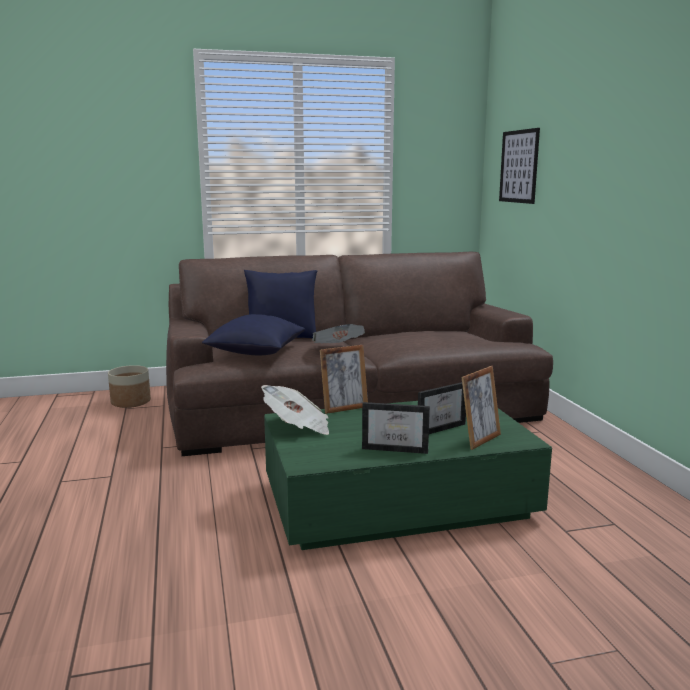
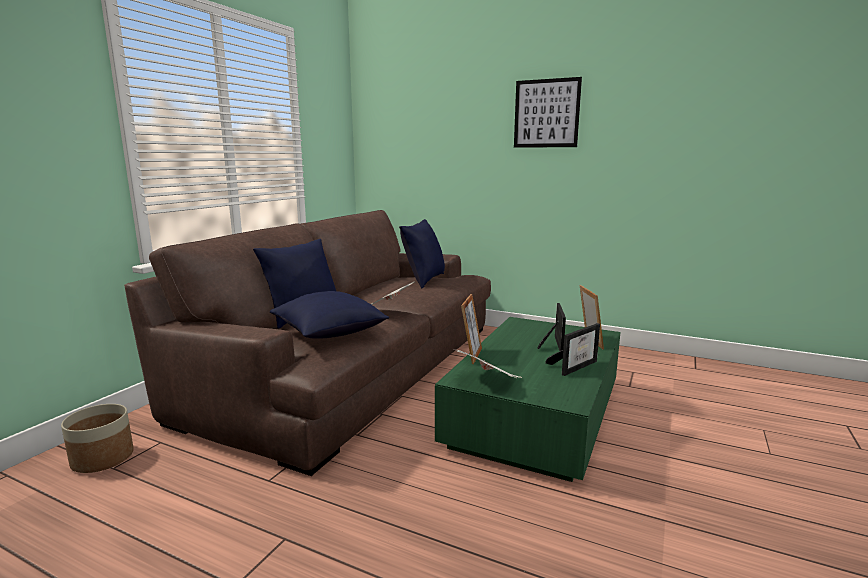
camera: 50 degrees left, 0 degrees up
(448, 336) = (423, 280): none -> blue pillow
(519, 166) = (409, 137): picture -> picture (546, 113)

